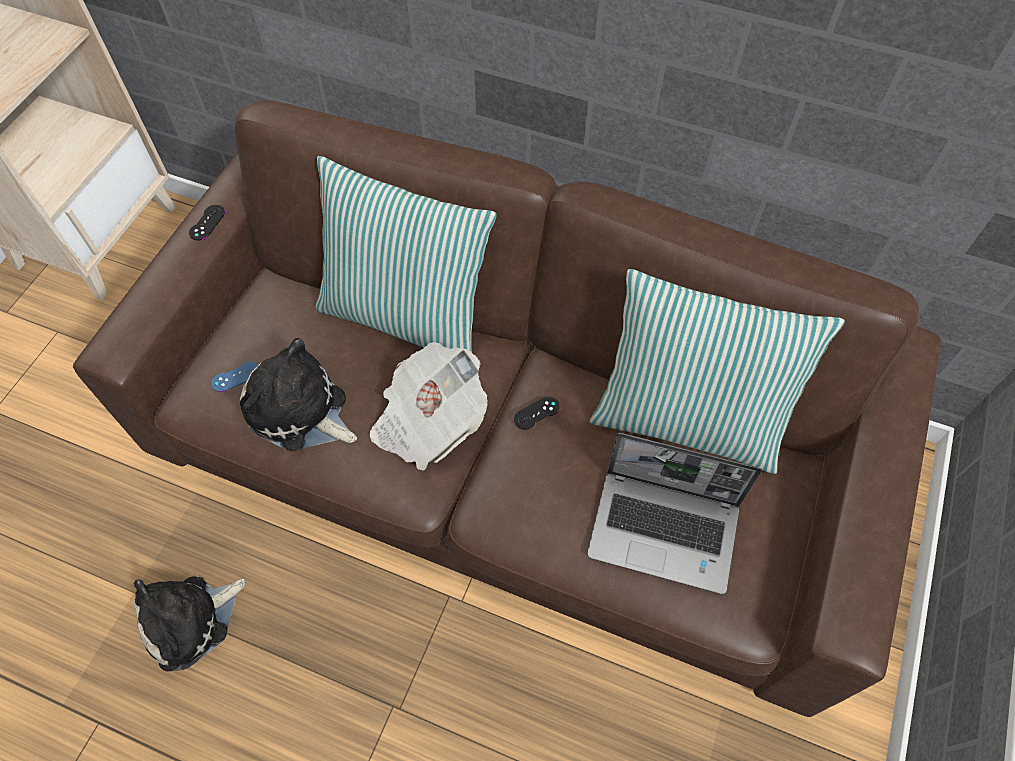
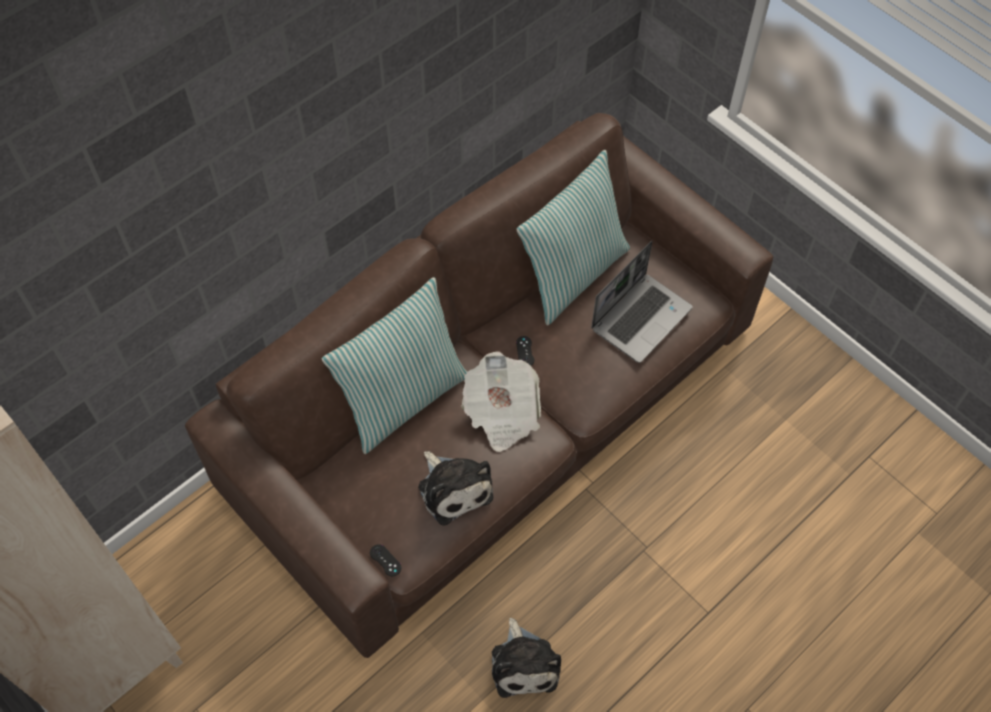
camera: 65 degrees left, 0 degrees up
(207, 223) = (271, 483): black game controller -> black game controller (385, 560)
(235, 376) = (400, 521): blue game controller -> none
(300, 412) = (454, 488): plush toy -> plush toy turned 90 degrees counterclockwise

